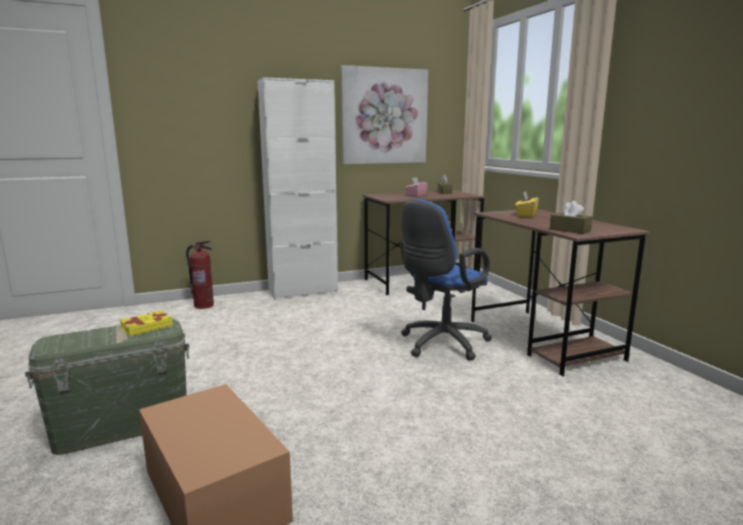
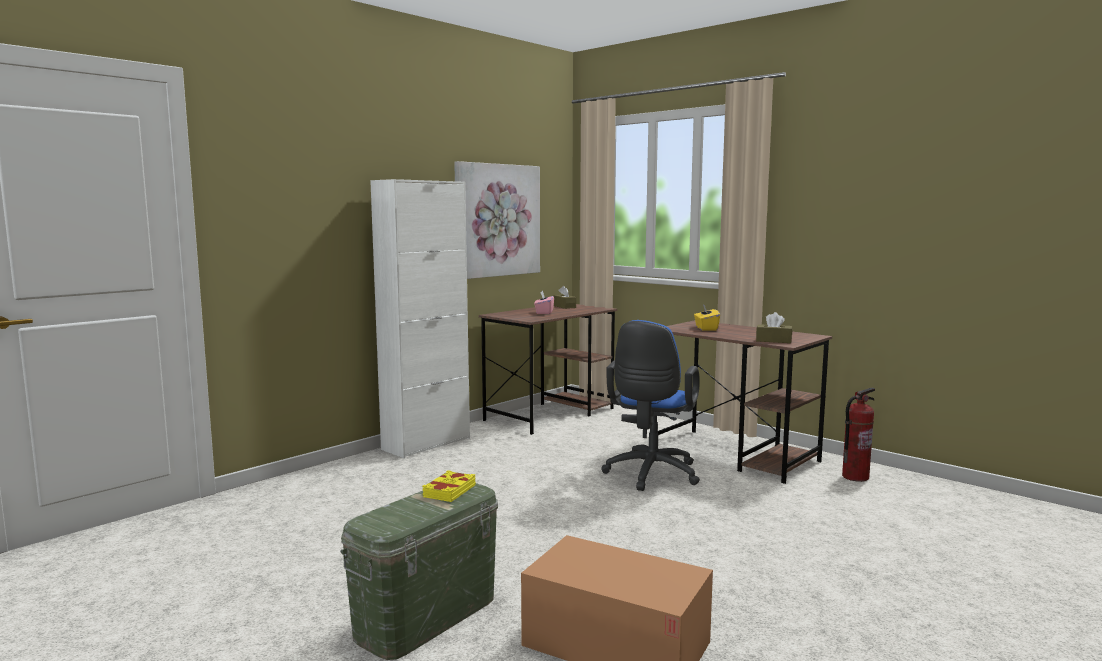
camera: 25 degrees left, 5 degrees down
(204, 305) = (320, 479): fire extinguisher -> fire extinguisher (855, 477)

